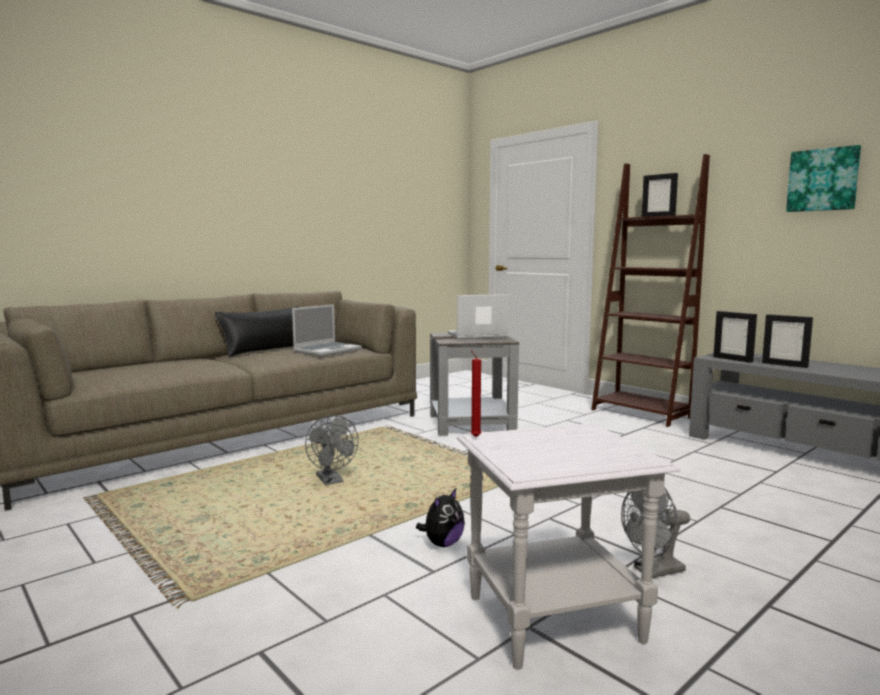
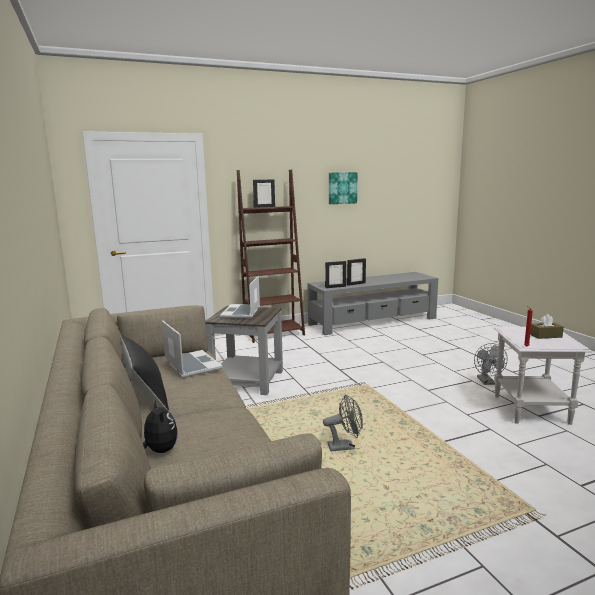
camera: 70 degrees left, 5 degrees up
(442, 544) = (457, 421): plush toy -> plush toy (159, 451)
(572, 452) = (546, 336): none -> brown tissue box

